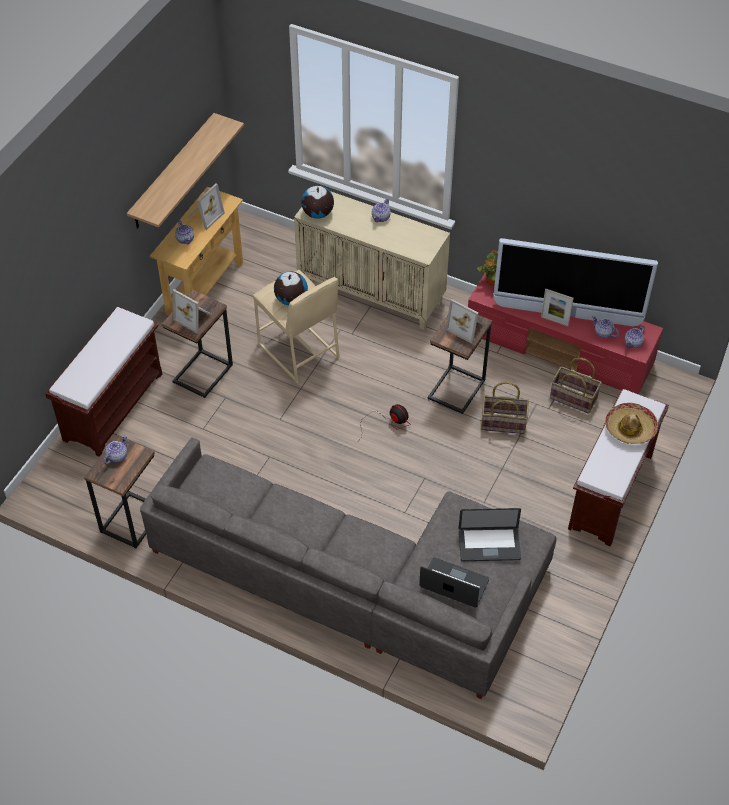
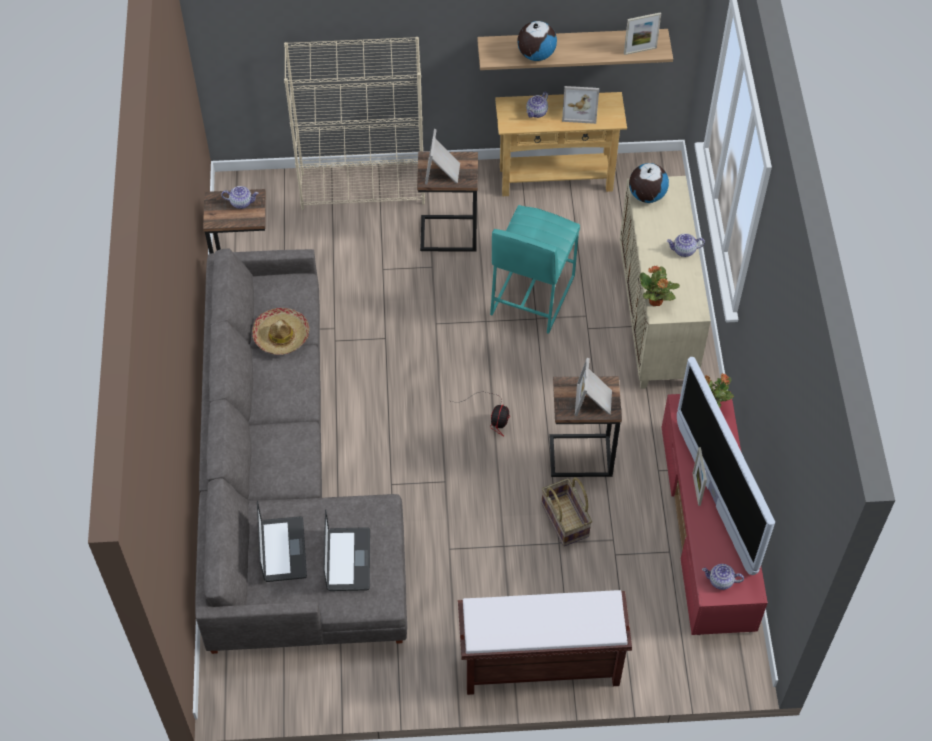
camera: 60 degrees right, 5 degrees up
(113, 405) = (363, 188): brown bench -> beige bookcase
(221, 135) = (640, 50): none -> picture frame
(291, 300) = (529, 237): globe -> globe (536, 54)
(298, 351) = (531, 295): beige stool -> turquoise stool
(413, 252) = (655, 301): none -> potted plant
(489, 545) = (348, 560): laptop -> laptop turned 150 degrees counterclockwise
(572, 398) = (645, 572): basket -> none
(603, 333) = (713, 544): teapot -> none
(630, 428) = (567, 619): hat -> hat (281, 336)

